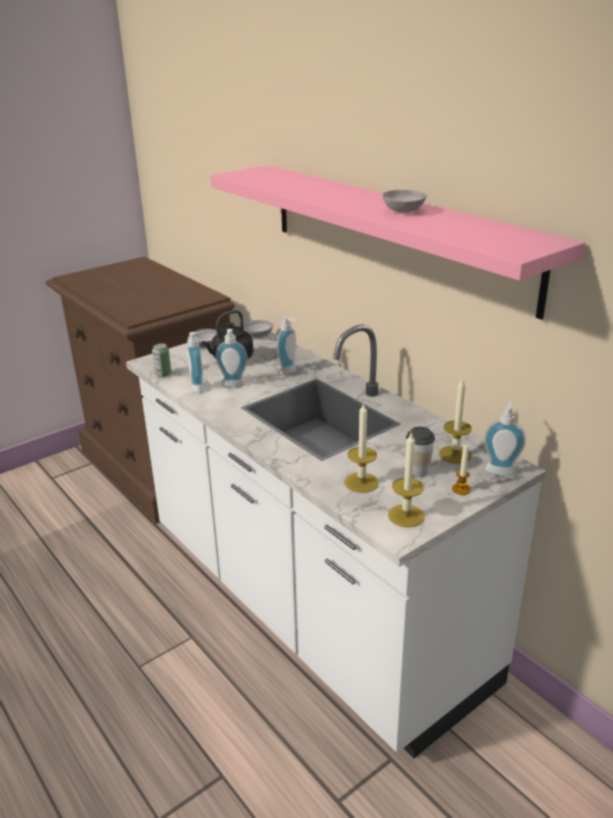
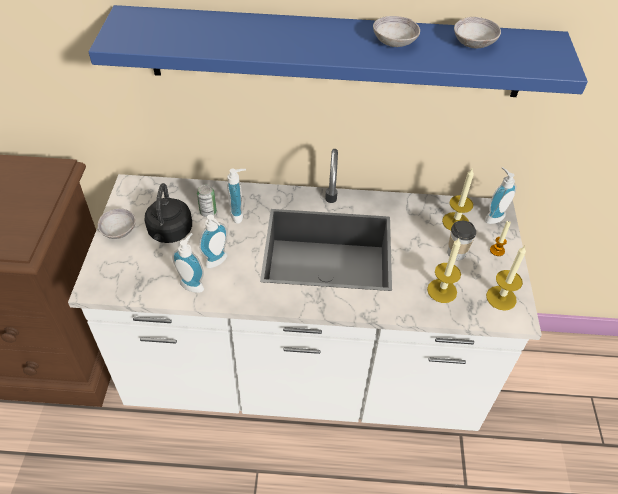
camera: 50 degrees left, 20 degrees up
(163, 374) = (134, 292): can -> can (208, 212)
(257, 336) = (150, 189): grey bowl -> grey bowl (473, 44)
(393, 232) = (336, 52): pink shelf -> blue shelf

